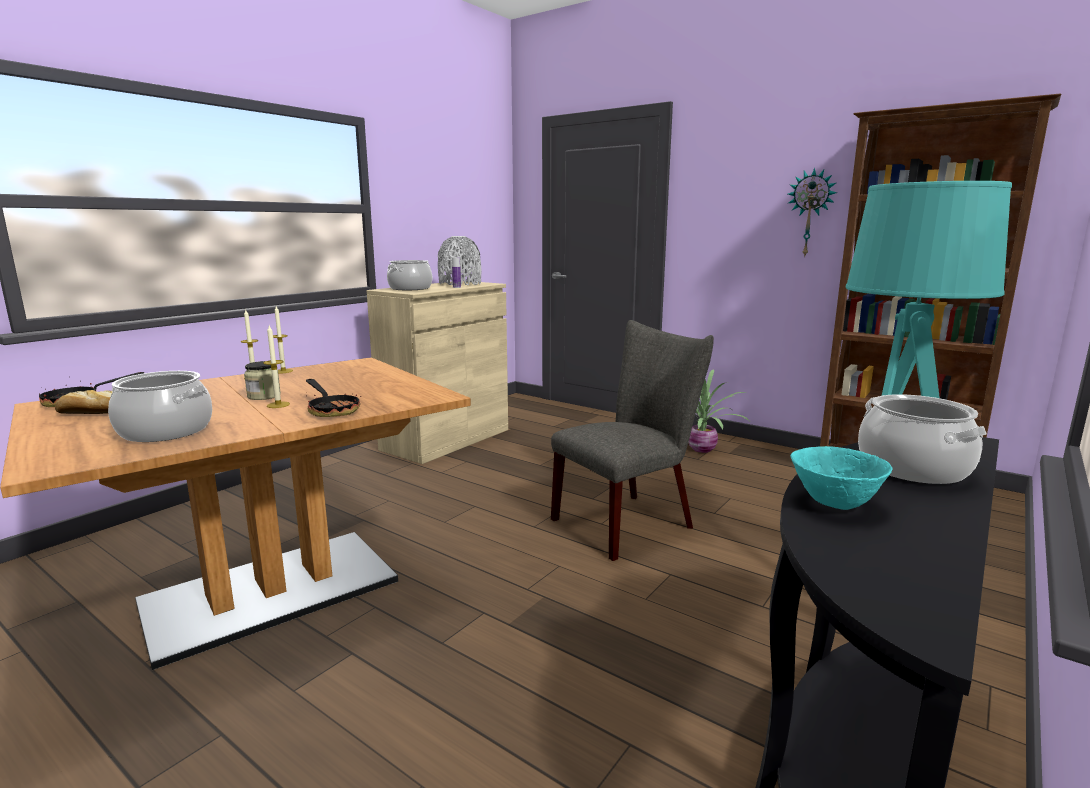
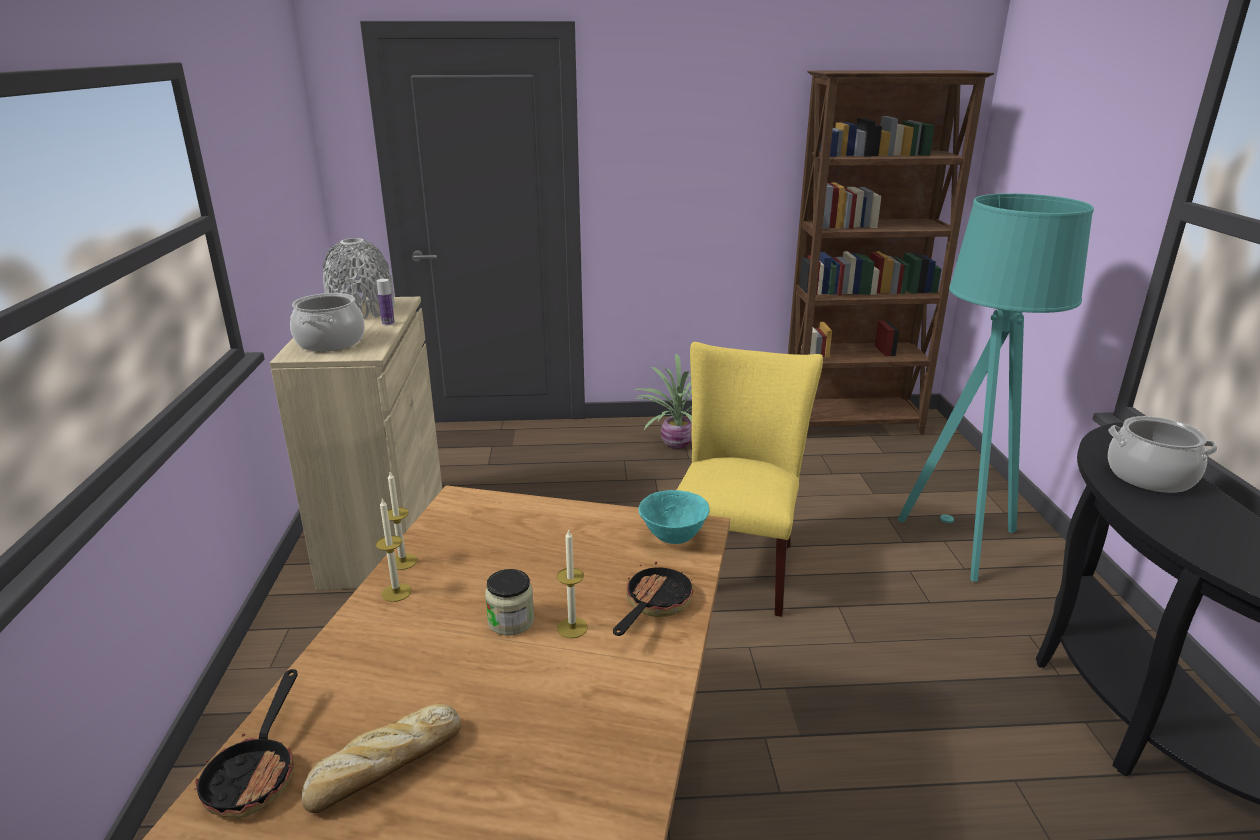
camera: 40 degrees left, 10 degrees up
(165, 431) = (566, 747): cooking pot -> none
(332, 410) = (653, 605): frying pan -> frying pan turned 75 degrees counterclockwise
(629, 521) = (735, 563): grey chair -> yellow chair
(810, 213) = (752, 167): wall clock -> none
(833, 503) = (1189, 536): turquoise bowl -> turquoise bowl (672, 537)

